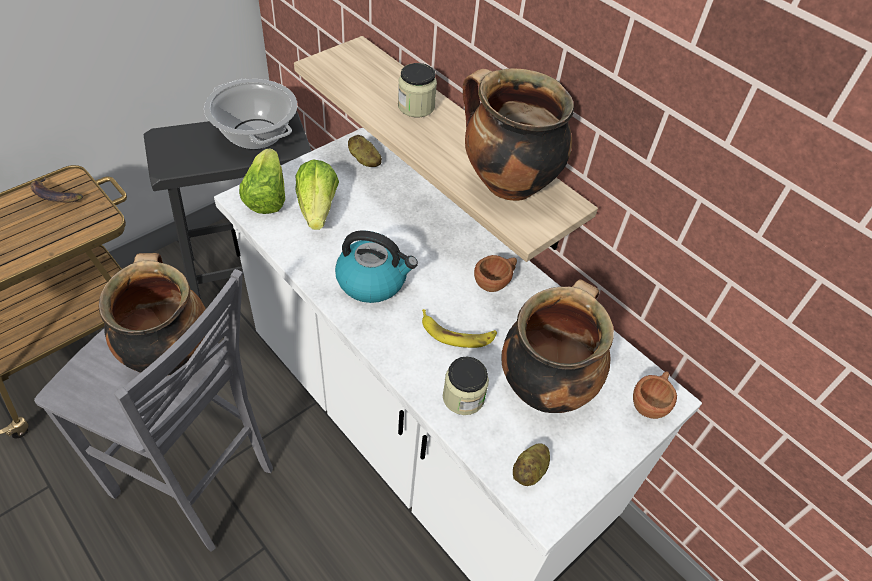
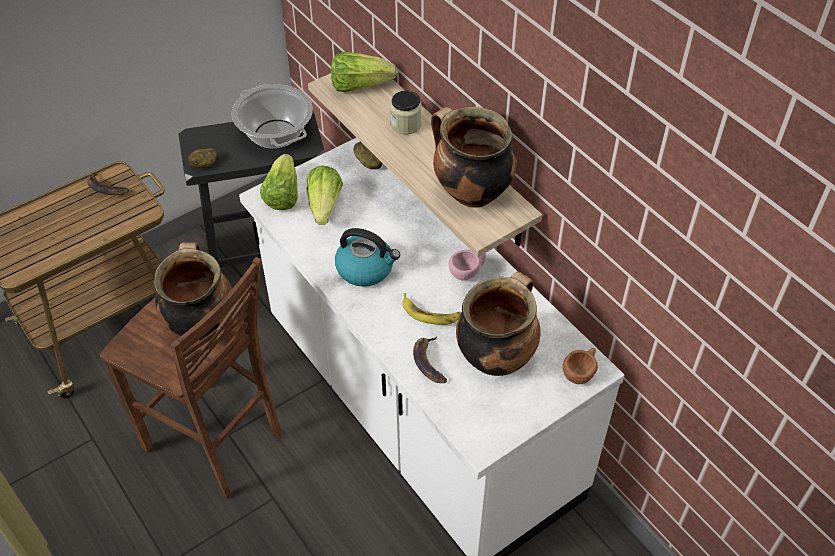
camera: 10 degrees right, 0 degrees up
(197, 482) = (217, 442): grey stool -> brown stool
(356, 65) = (360, 85): none -> lettuce
(463, 397) = (429, 362): jar -> banana
(495, 282) = (468, 272): brown cup -> pink cup
(530, 471) = (473, 418): potato -> potato (204, 164)

